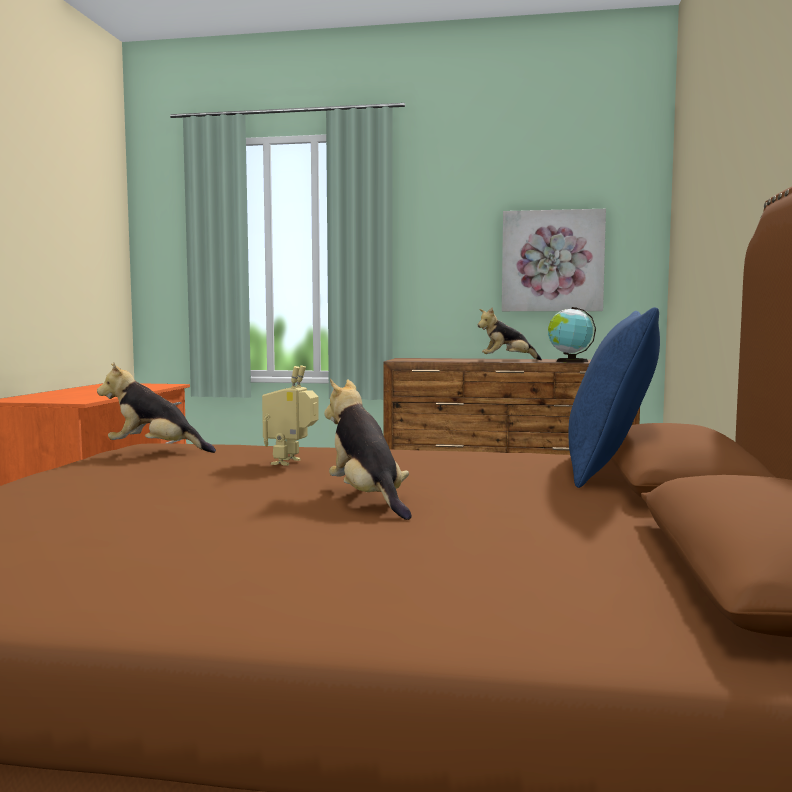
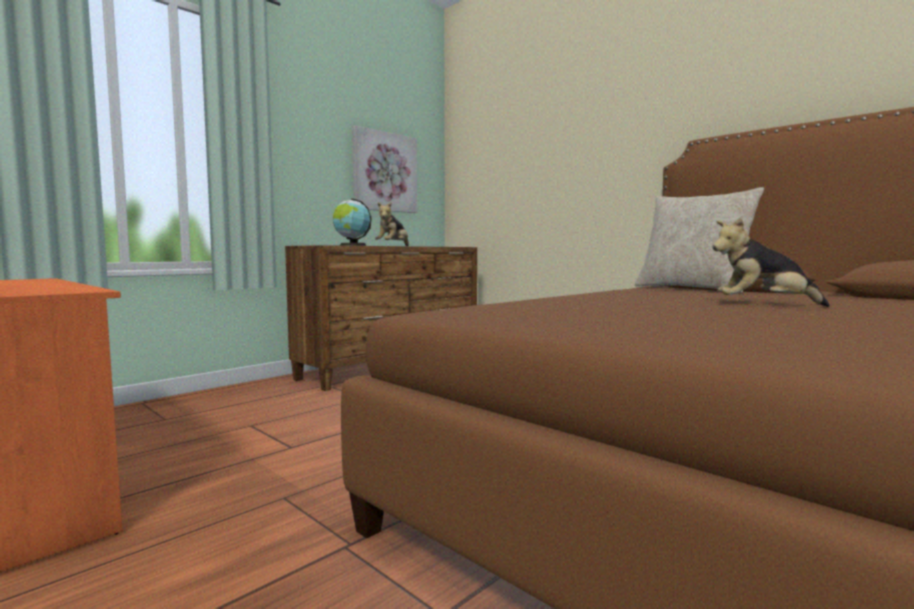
camera: 55 degrees left, 0 degrees up
(156, 451) = (498, 310): plush toy -> none
(291, 462) = (615, 301): toy robot -> none
(569, 361) = (433, 246): globe -> globe (352, 245)
(607, 470) = (692, 289): blue pillow -> beige pillow

